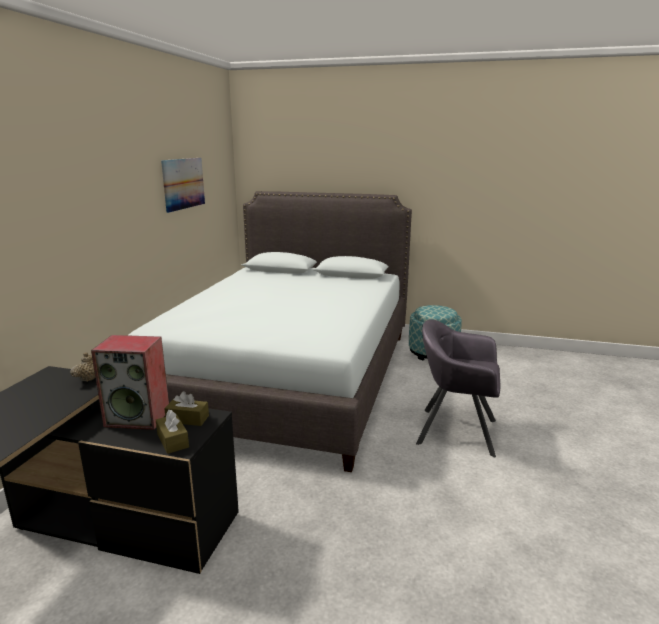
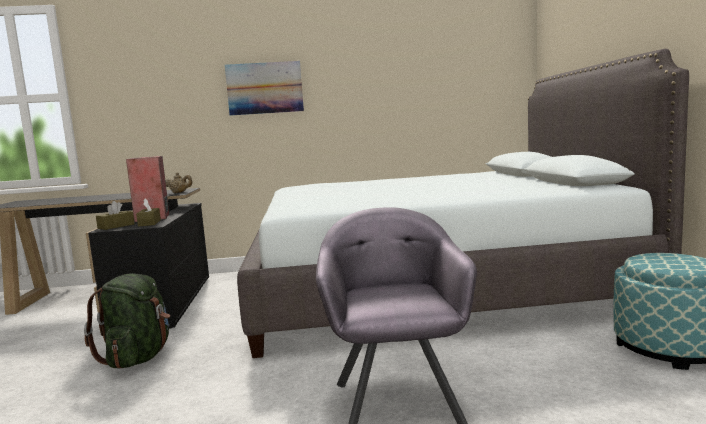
camera: 70 degrees right, 10 degrees down
(183, 183) = (419, 71): picture -> picture (264, 88)
(295, 540) = (138, 357): none -> green backpack

